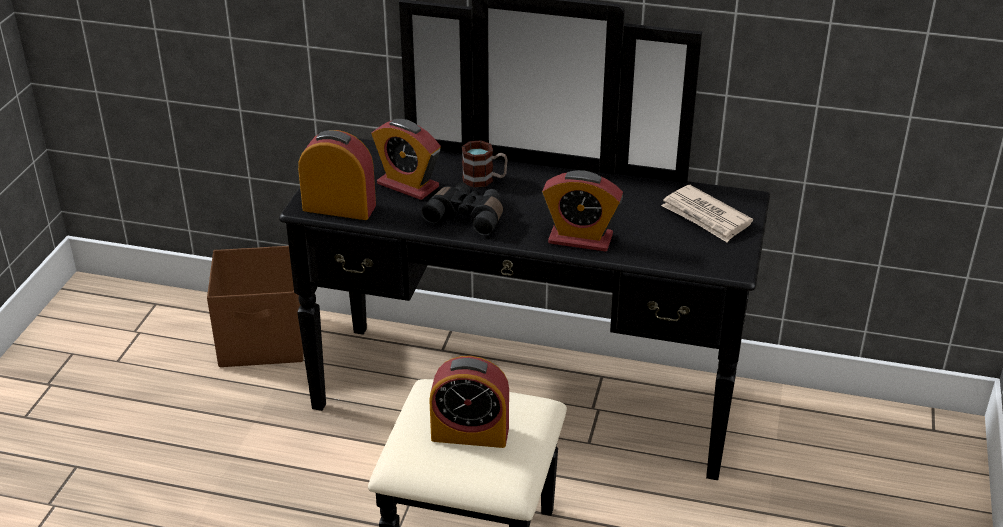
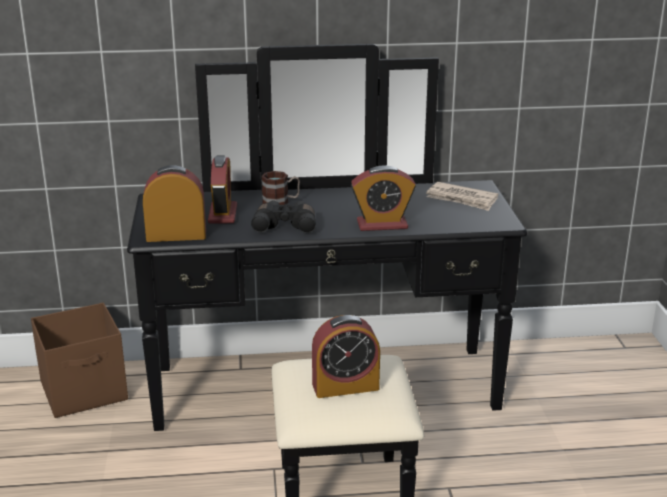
camera: 20 degrees left, 10 degrees down
(408, 185) = (222, 214): alarm clock -> alarm clock turned 105 degrees counterclockwise

